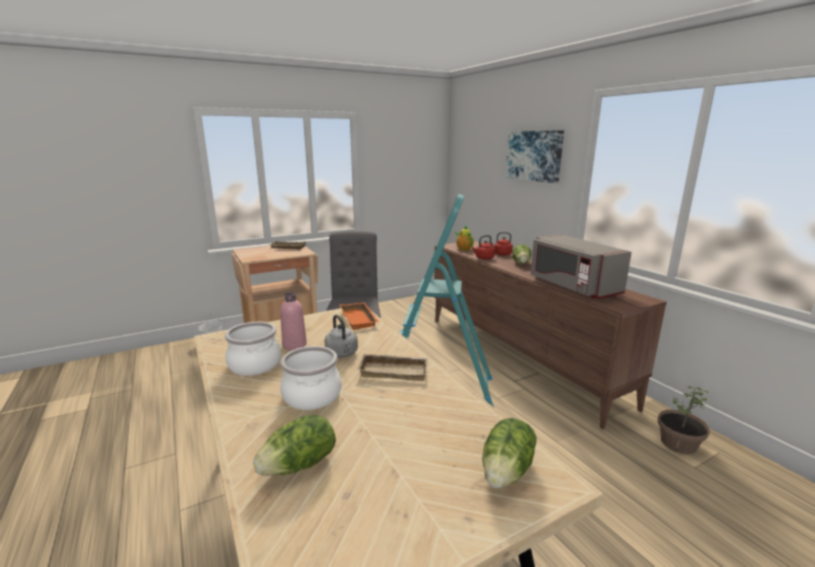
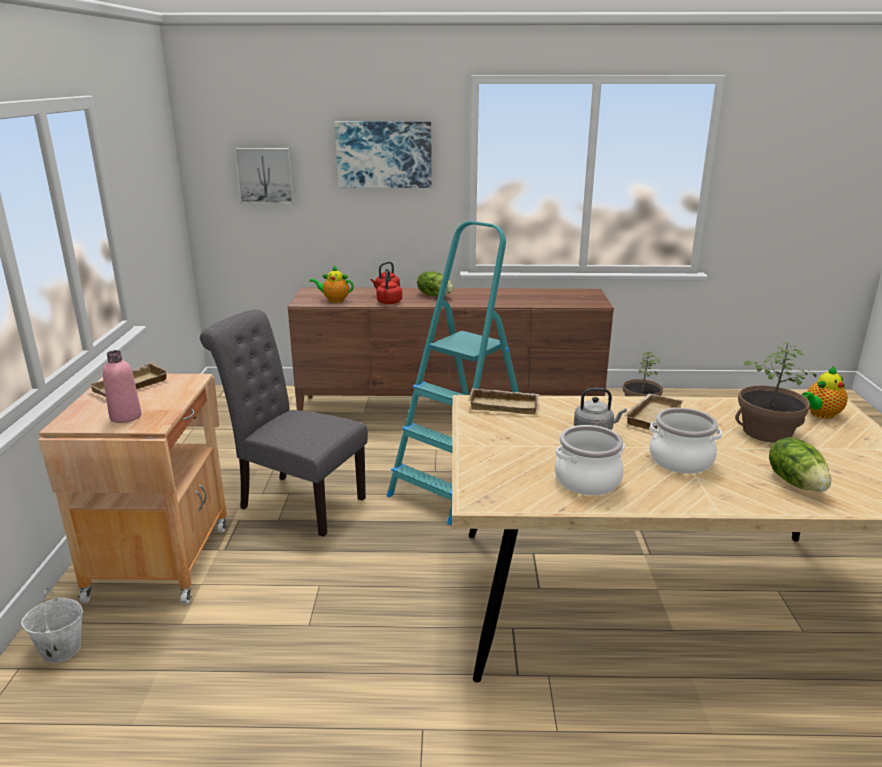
camera: 60 degrees left, 5 degrees up
(294, 345) = (549, 452): pink bottle -> pink bottle (125, 417)
(360, 319) = (504, 405): orange tray -> beige tray
(416, 435) = (767, 431): none -> potted plant
(477, 167) = (265, 175): none -> picture
(507, 471) = (820, 415): lettuce -> teapot
(572, 286) = (530, 300): grey microwave -> none

